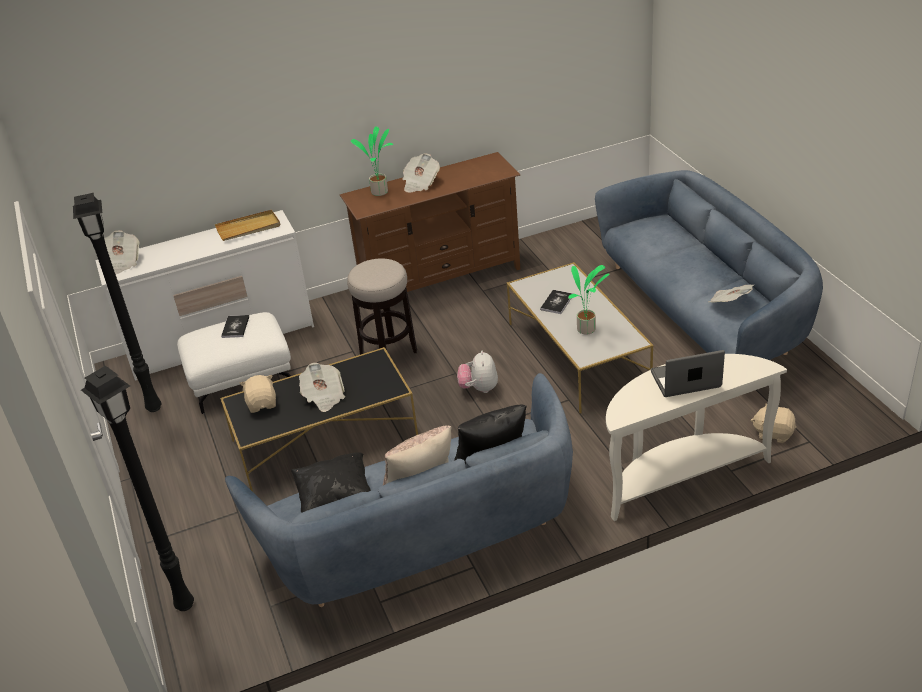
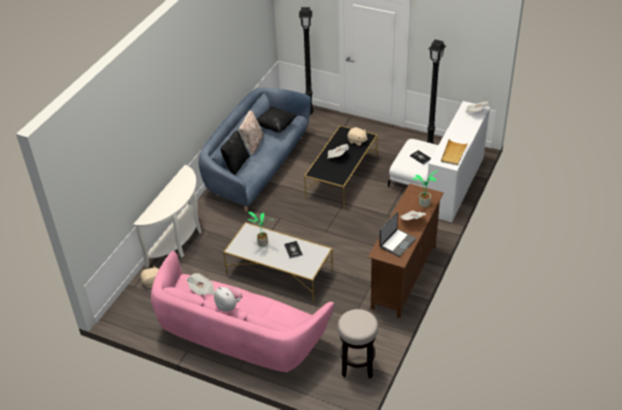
camera: 135 degrees right, 5 degrees up
(388, 352) = (370, 223): stool -> stool (357, 366)
(479, 388) = (305, 230): plush toy -> plush toy (229, 306)
(686, 381) = (172, 197): laptop -> laptop (397, 243)
(703, 311) = (239, 337): blue sofa -> pink sofa

